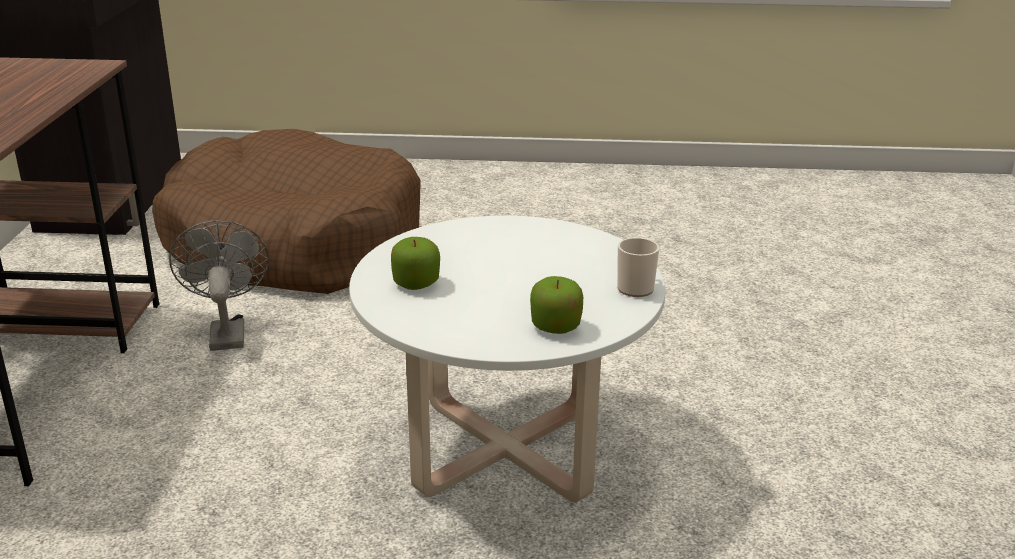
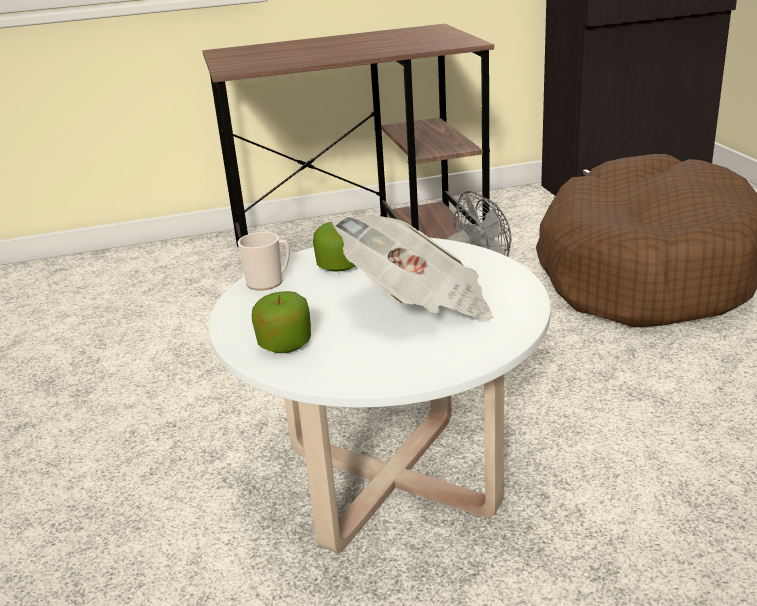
camera: 75 degrees right, 0 degrees up
(528, 263) = (418, 304): none -> newspaper
(636, 286) = (405, 372): mug -> mug (269, 282)

